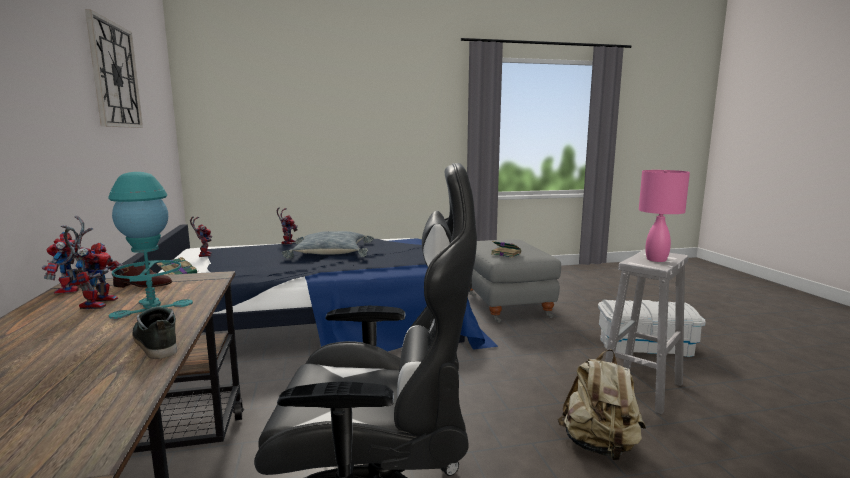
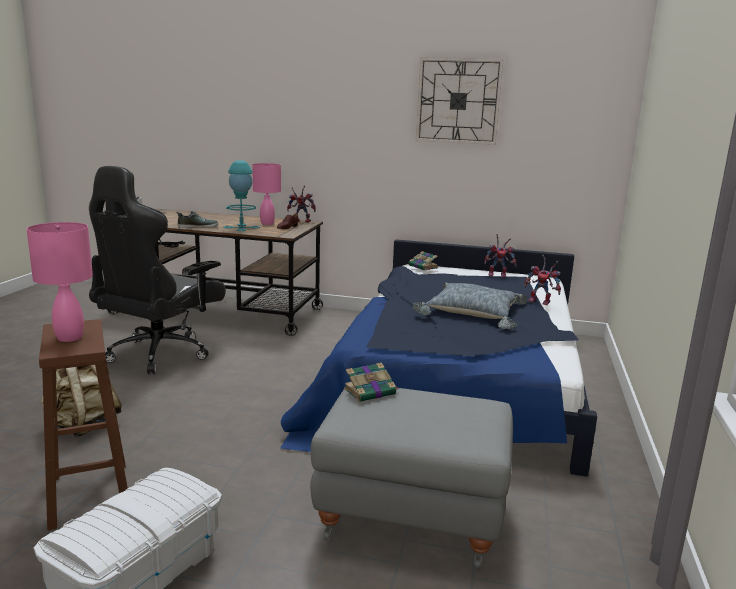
camera: 115 degrees right, 5 degrees up
(98, 302) = (267, 223): toy robot -> pink table lamp
(641, 389) = (89, 493): white stool -> brown stool

